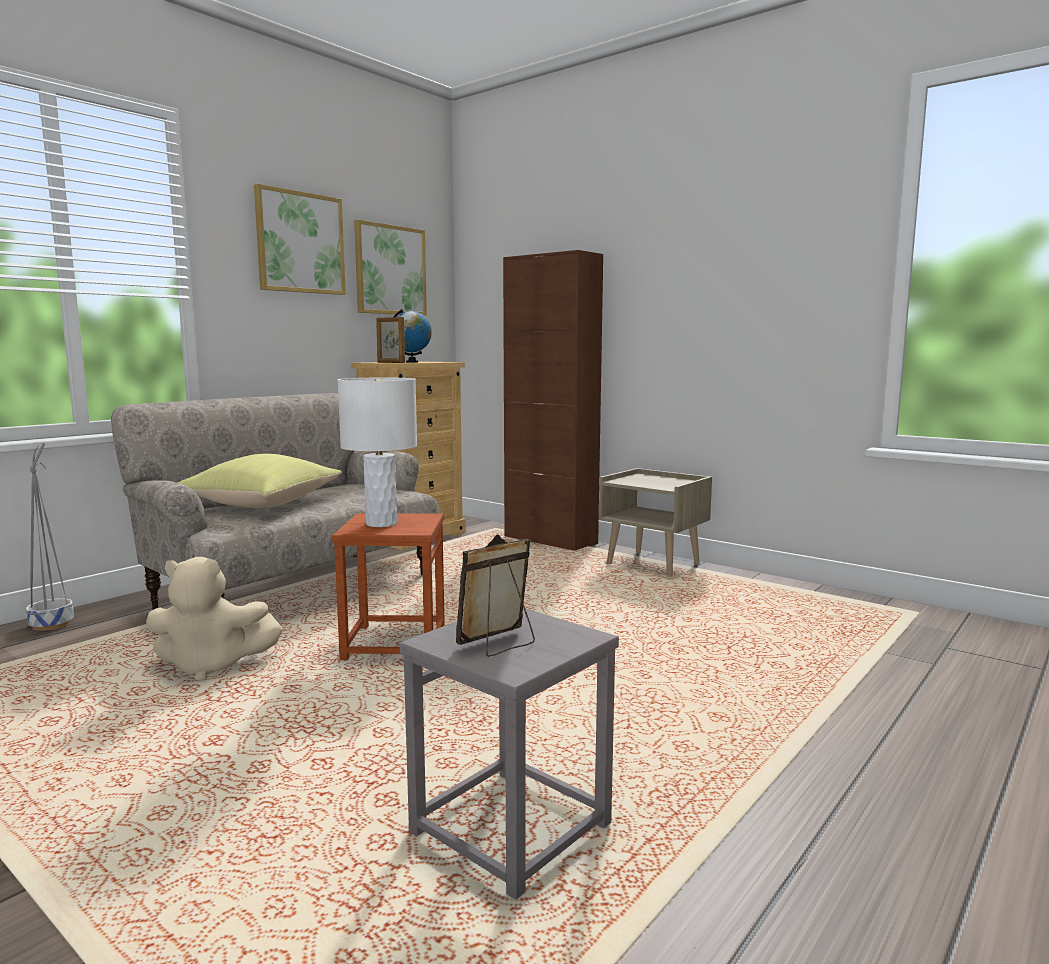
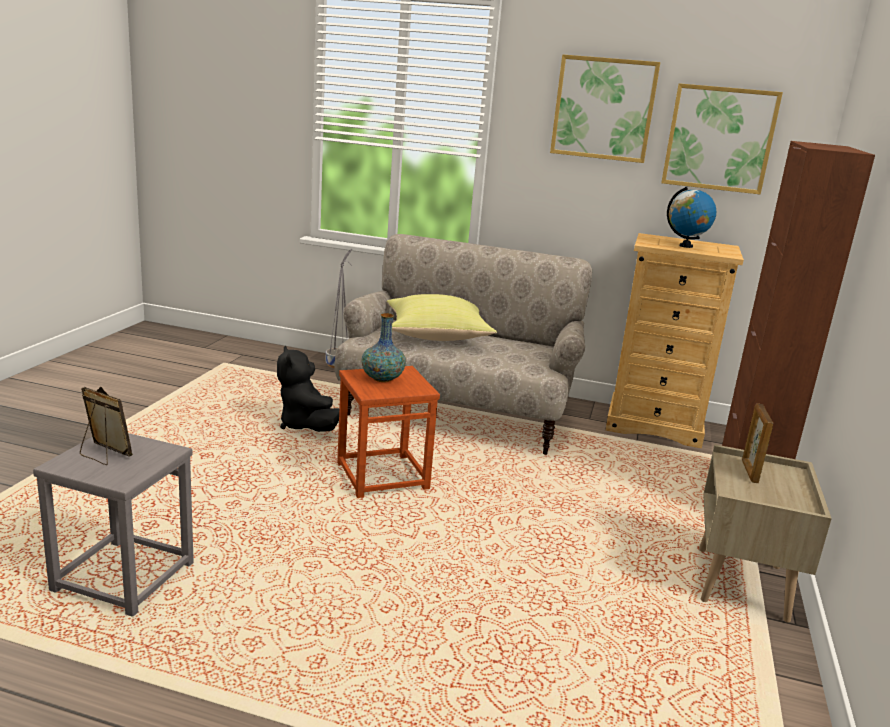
camera: 65 degrees right, 10 degrees up
(212, 666) = (305, 425): beige plush toy -> black plush toy
(381, 524) = (382, 378): white table lamp -> vase
(390, 362) = (651, 242): picture frame -> picture frame (749, 472)

